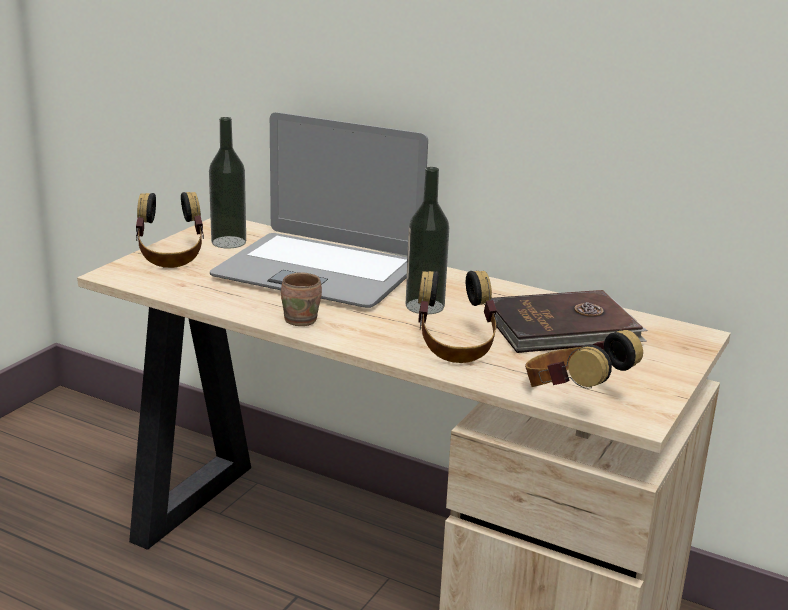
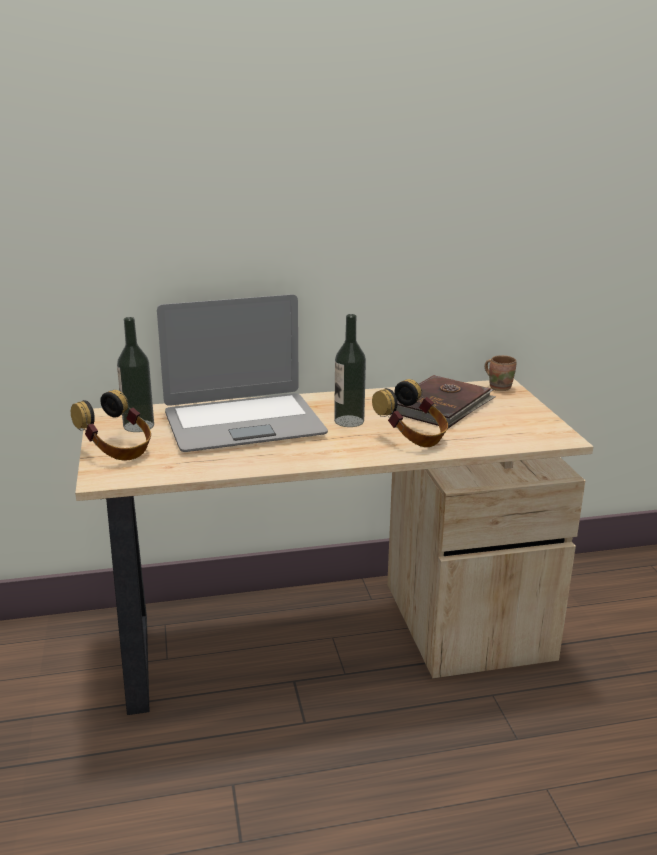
camera: 40 degrees left, 0 degrees up
(302, 319) = (297, 457): brown mug -> brown mug (499, 387)
(573, 396) = (517, 440): headphones -> none

